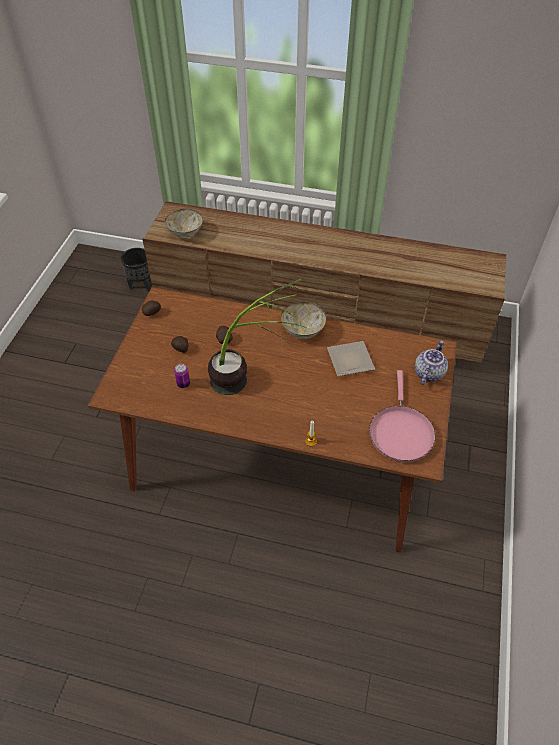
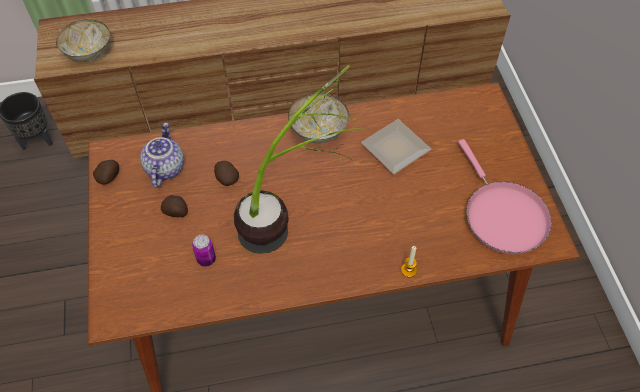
camera: 25 degrees left, 5 degrees up
(428, 373) = (490, 131): teapot -> teapot (164, 168)

